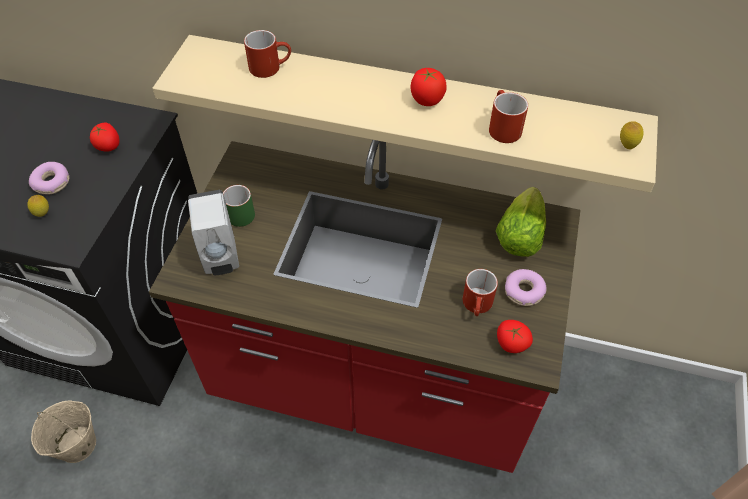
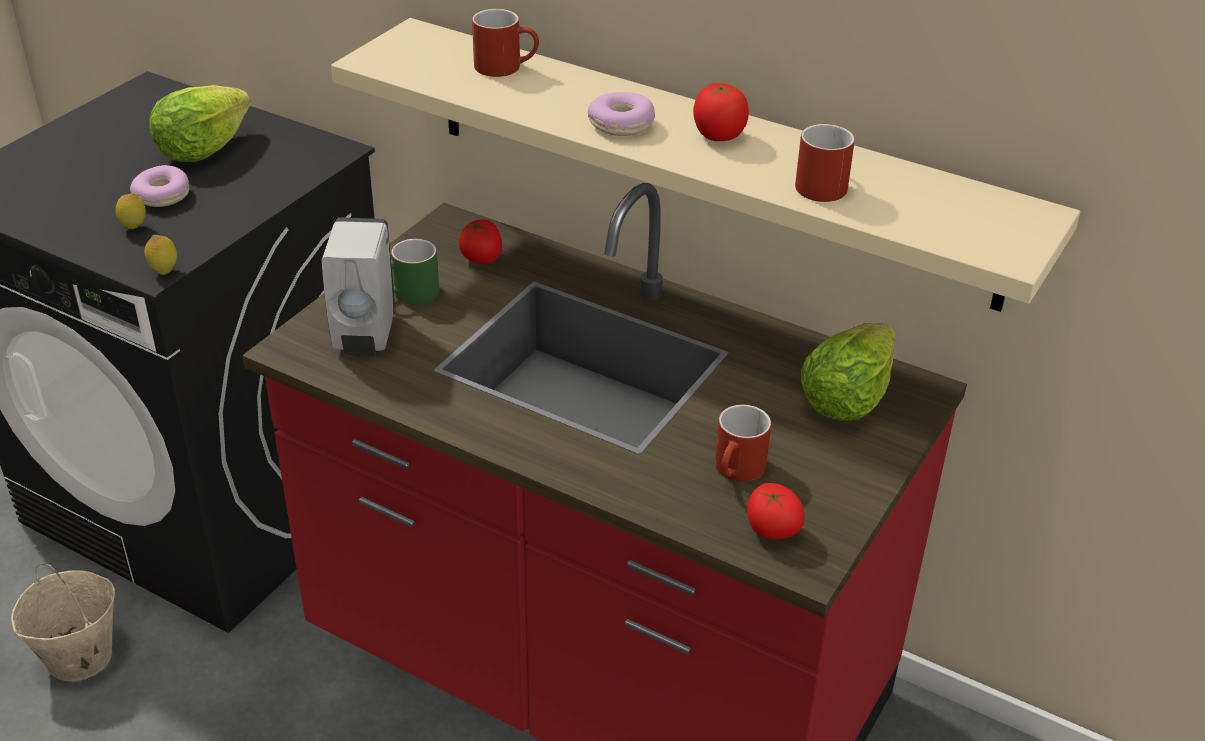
camera: 15 degrees right, 15 degrees down
(64, 138) = (202, 150): none -> lettuce
(108, 146) = (259, 168): tomato -> tomato (481, 258)
(524, 291) = (823, 469): donut -> donut (621, 124)
(626, 146) = (1009, 235): lemon -> lemon (164, 271)

